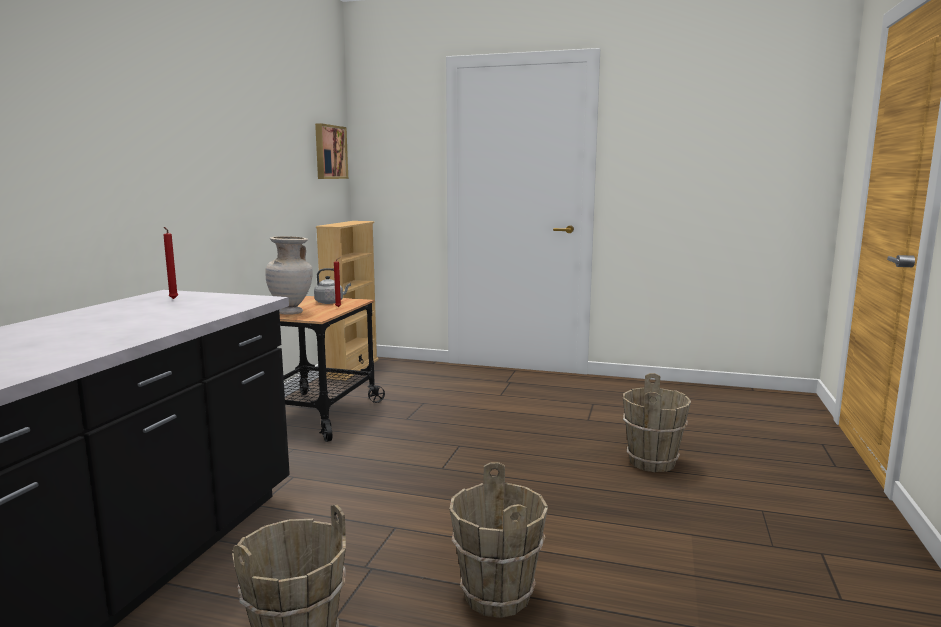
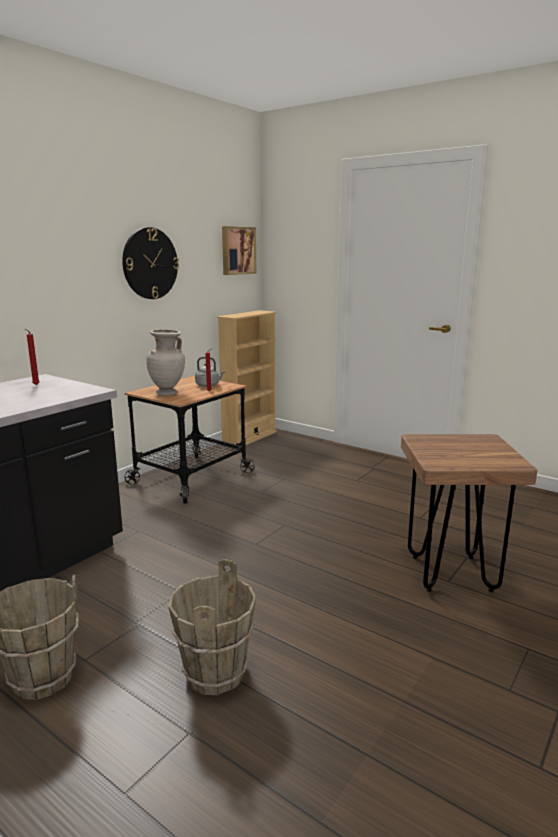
camera: 20 degrees right, 5 degrees up
(251, 161) = (150, 263): none -> wall clock
(652, 462) = (451, 573): brown bucket -> brown stool

